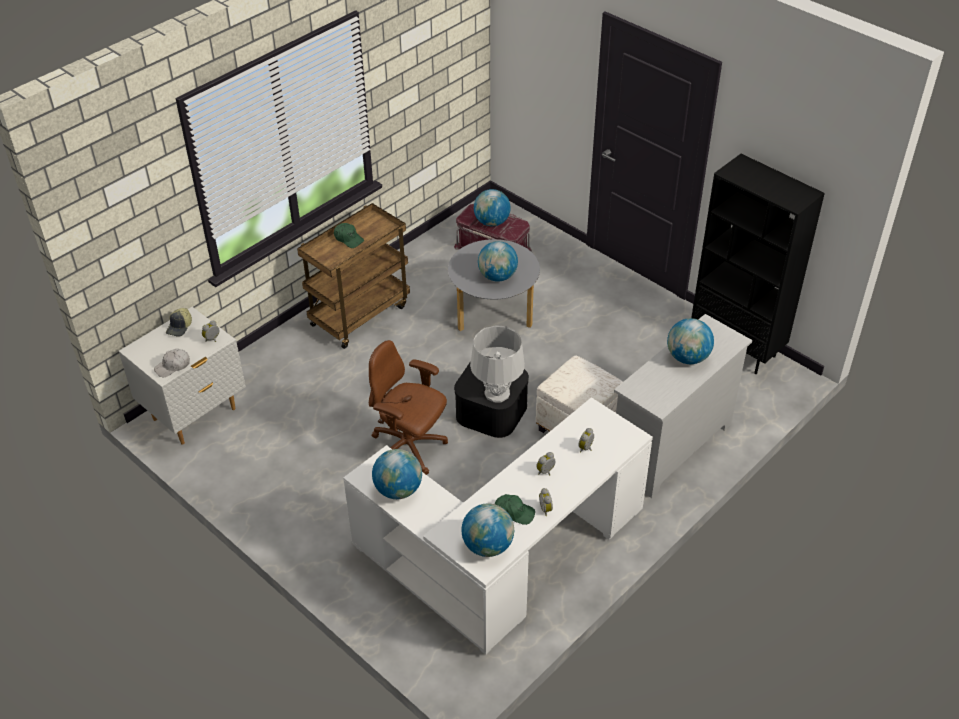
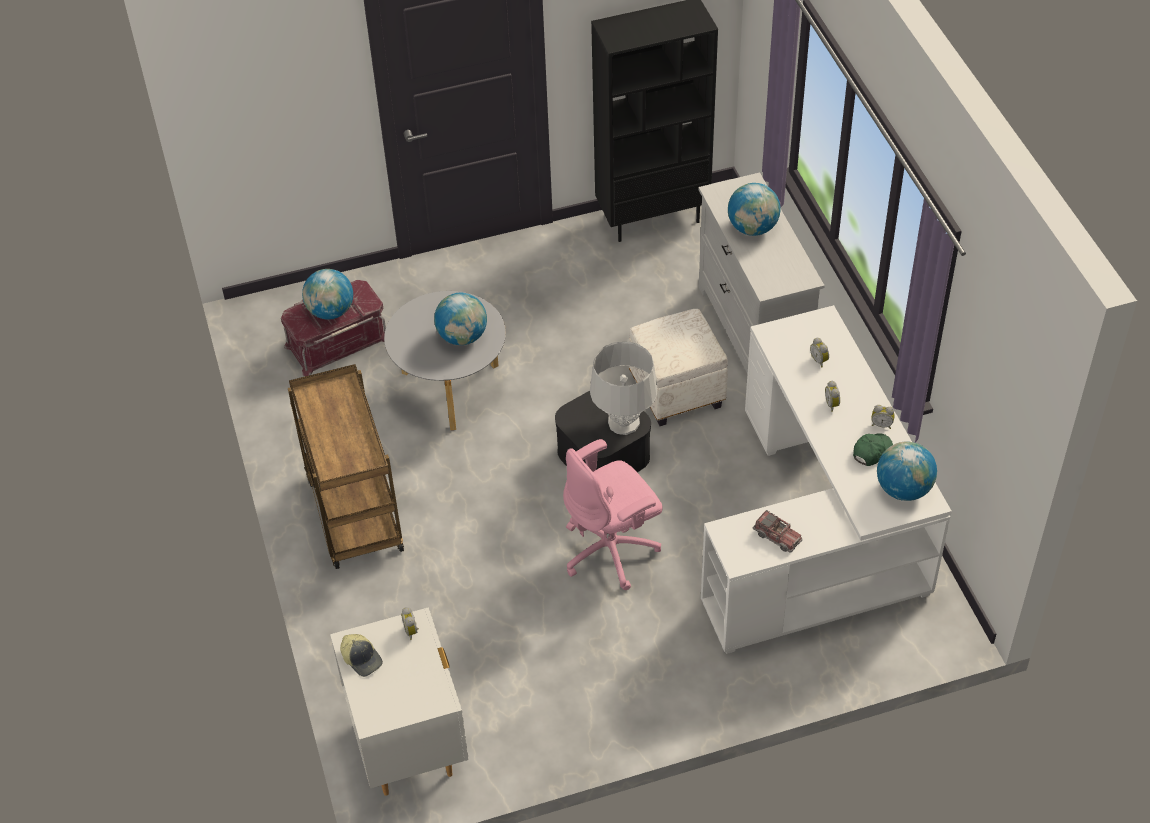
camera: 60 degrees left, 5 degrees up
(173, 366) = (432, 687): white cap -> none
(348, 239) = (331, 430): green cap -> none
(398, 489) = (777, 536): globe -> toy truck
(409, 449) = (611, 550): brown office chair -> pink office chair

